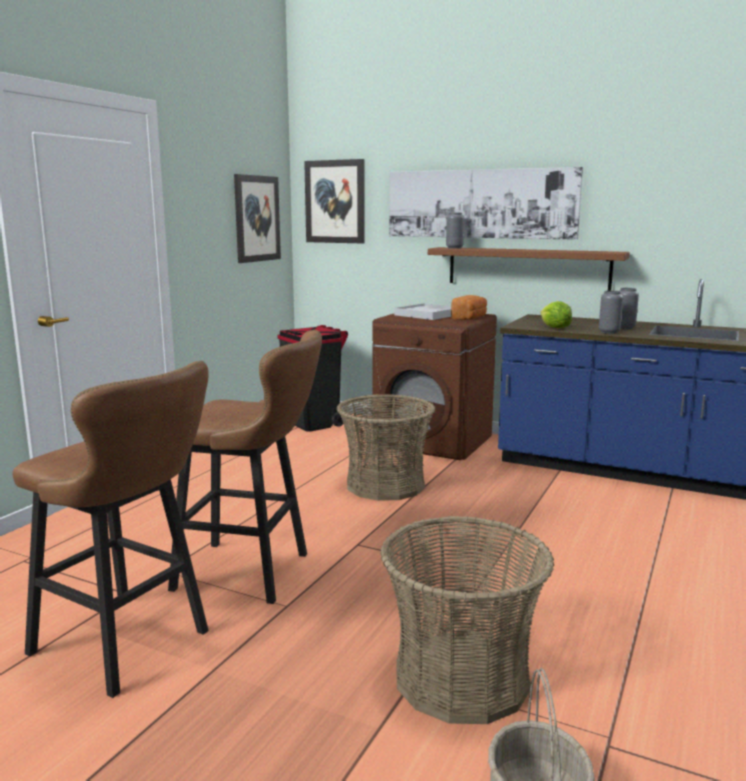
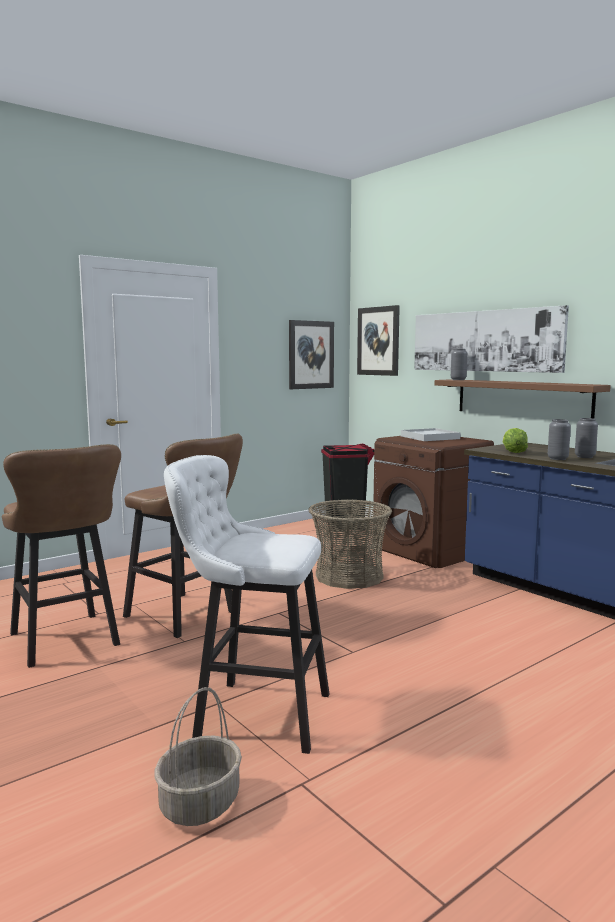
camera: 25 degrees right, 5 degrees down
(461, 678) = (247, 712): basket -> white stool
(470, 318) = (460, 442): bread -> none

